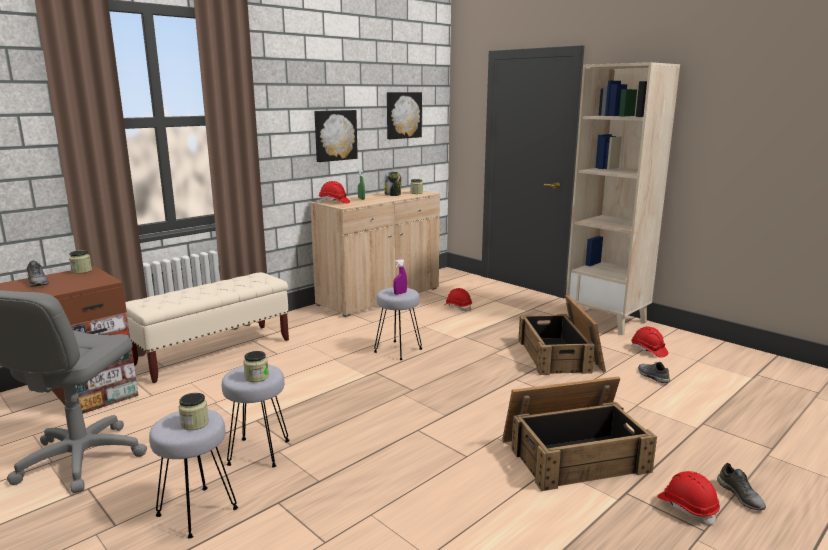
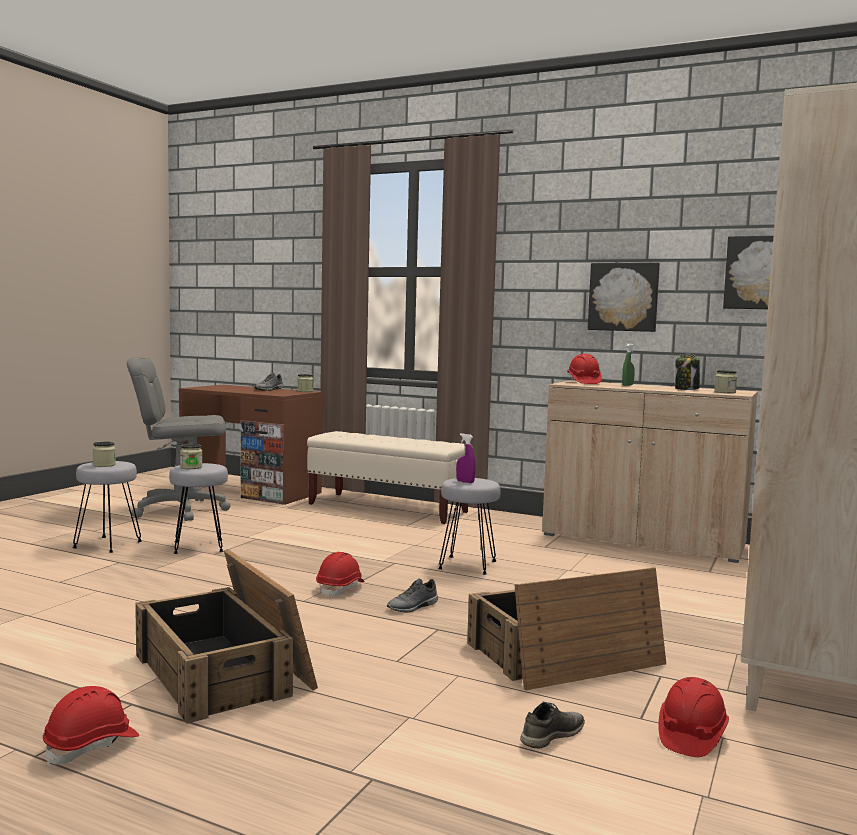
camera: 70 degrees right, 10 degrees down
(457, 307) = (675, 580): red hard hat -> red hard hat (340, 588)
(741, 496) = (121, 796): grey shoe -> grey shoe (413, 607)

